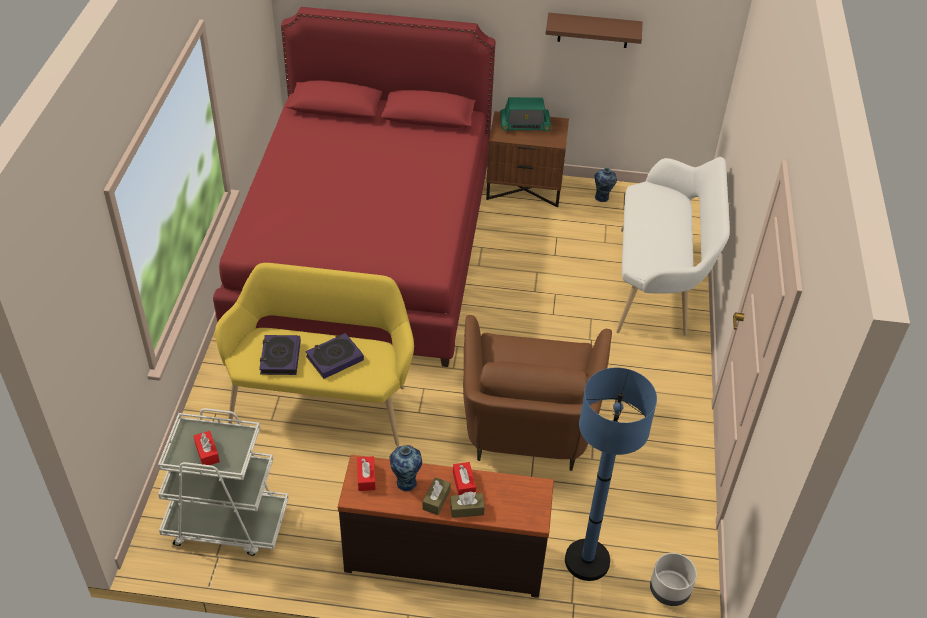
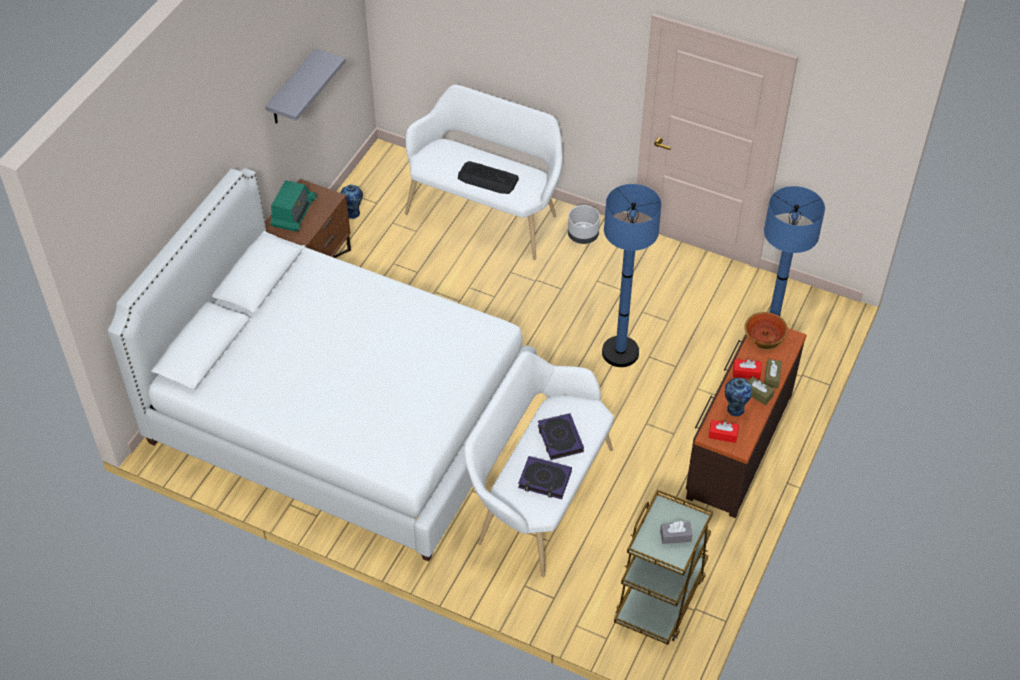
camera: 70 degrees left, 5 degrees up
(207, 453) = (675, 536): red tissue box -> grey tissue box
(226, 523) = (660, 597): white cart -> brown cart
(323, 400) = (538, 495): yellow bench -> white bench
(366, 249) = (342, 416): red bed -> white bed
(526, 491) = (764, 336): none -> bowl
(528, 426) = (620, 352): brown armchair -> blue floor lamp
(593, 30) = (292, 89): brown shelf -> grey shelf
(649, 236) = (488, 178): none -> keyboard
(669, 591) = (805, 315): grey planter -> grey planter (583, 236)

